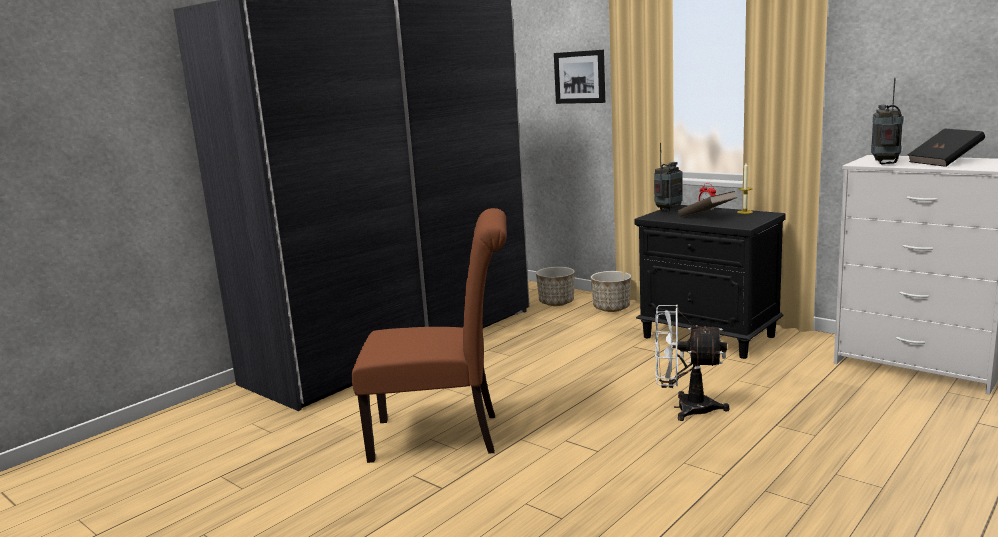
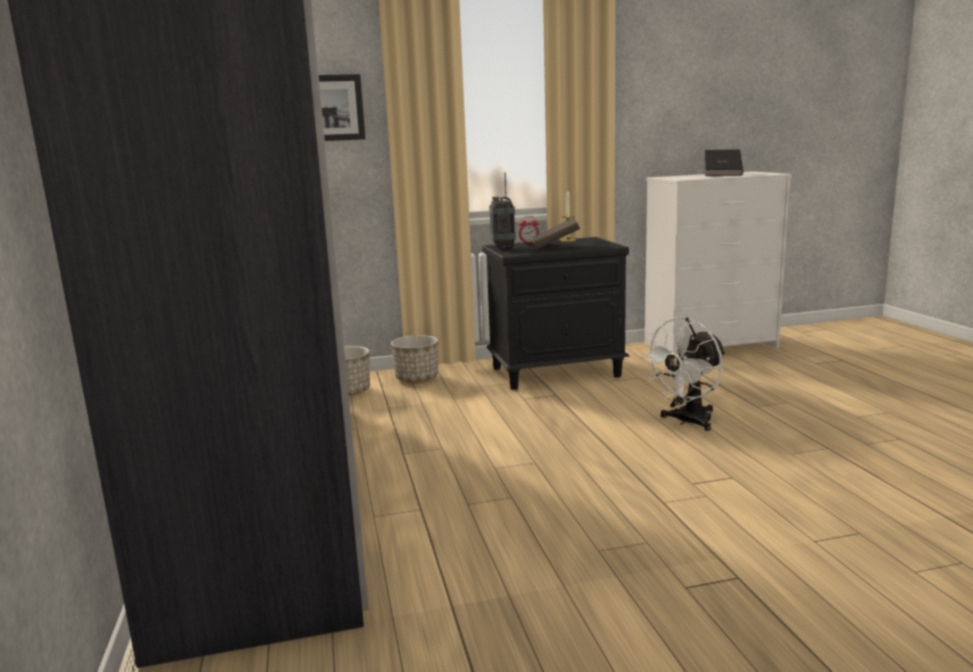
camera: 55 degrees left, 0 degrees up
(444, 436) = (603, 540): brown chair -> none
(885, 163) = (695, 177): radio -> none

